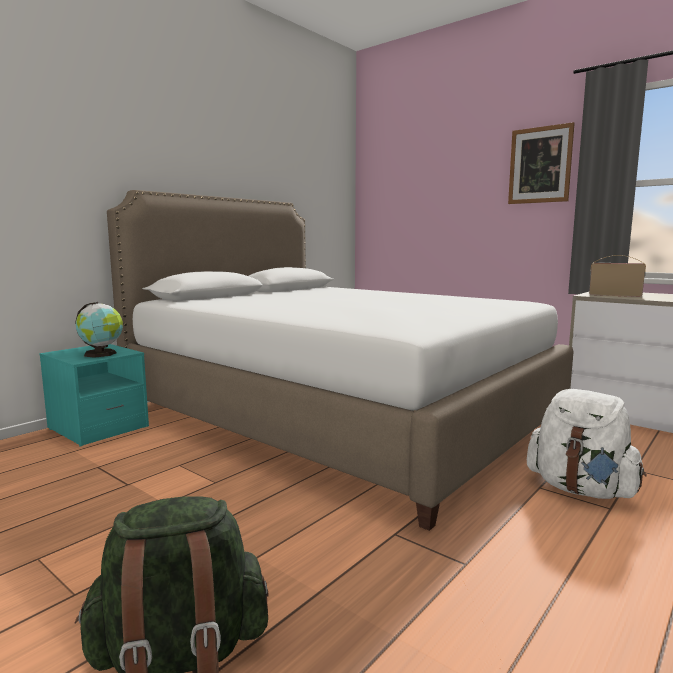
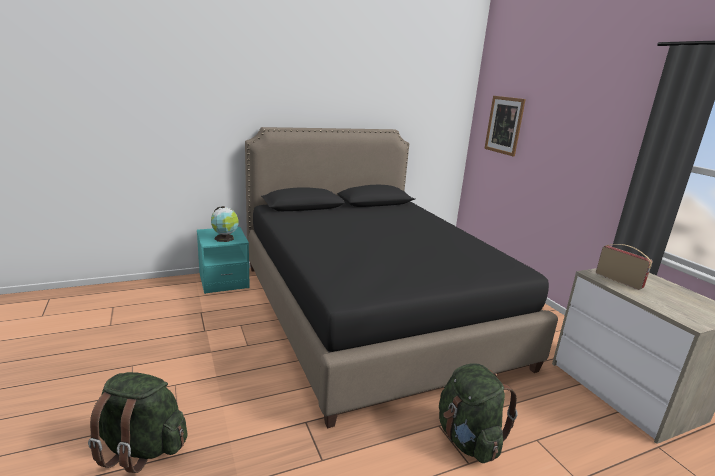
camera: 25 degrees right, 10 degrees up
(337, 415) = (370, 312): white bed -> black bed
(540, 165) = (615, 128): picture -> picture (504, 125)
(581, 489) = (468, 439): white backpack -> green backpack

